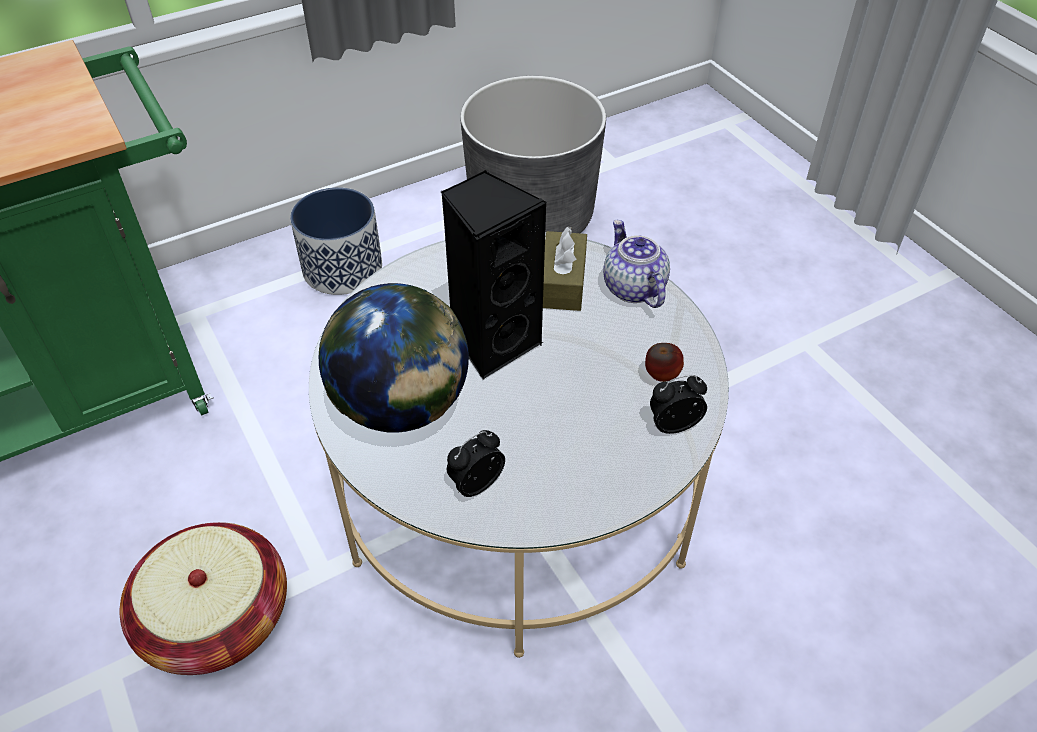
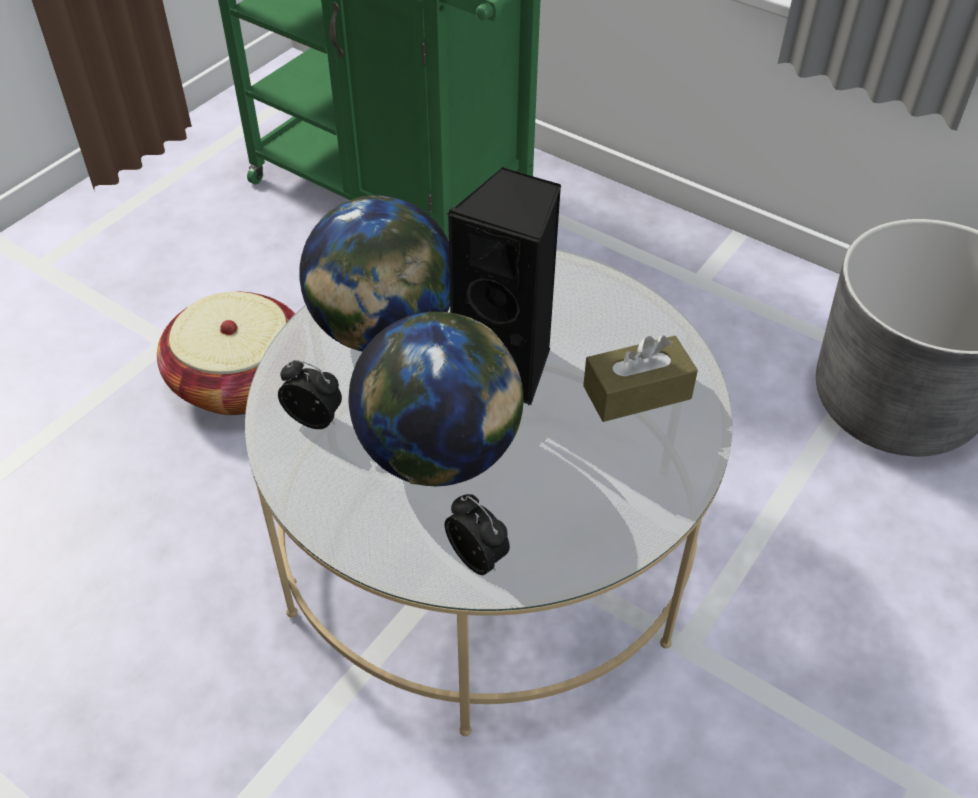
camera: 65 degrees right, 0 degrees up
(343, 269) = (680, 282): planter -> none
(561, 414) = (439, 455): none -> globe
(632, 288) = (674, 457): teapot -> none
(661, 377) = (545, 526): apple -> none

